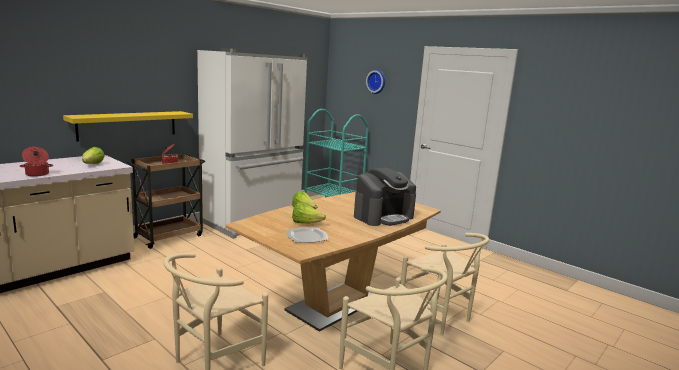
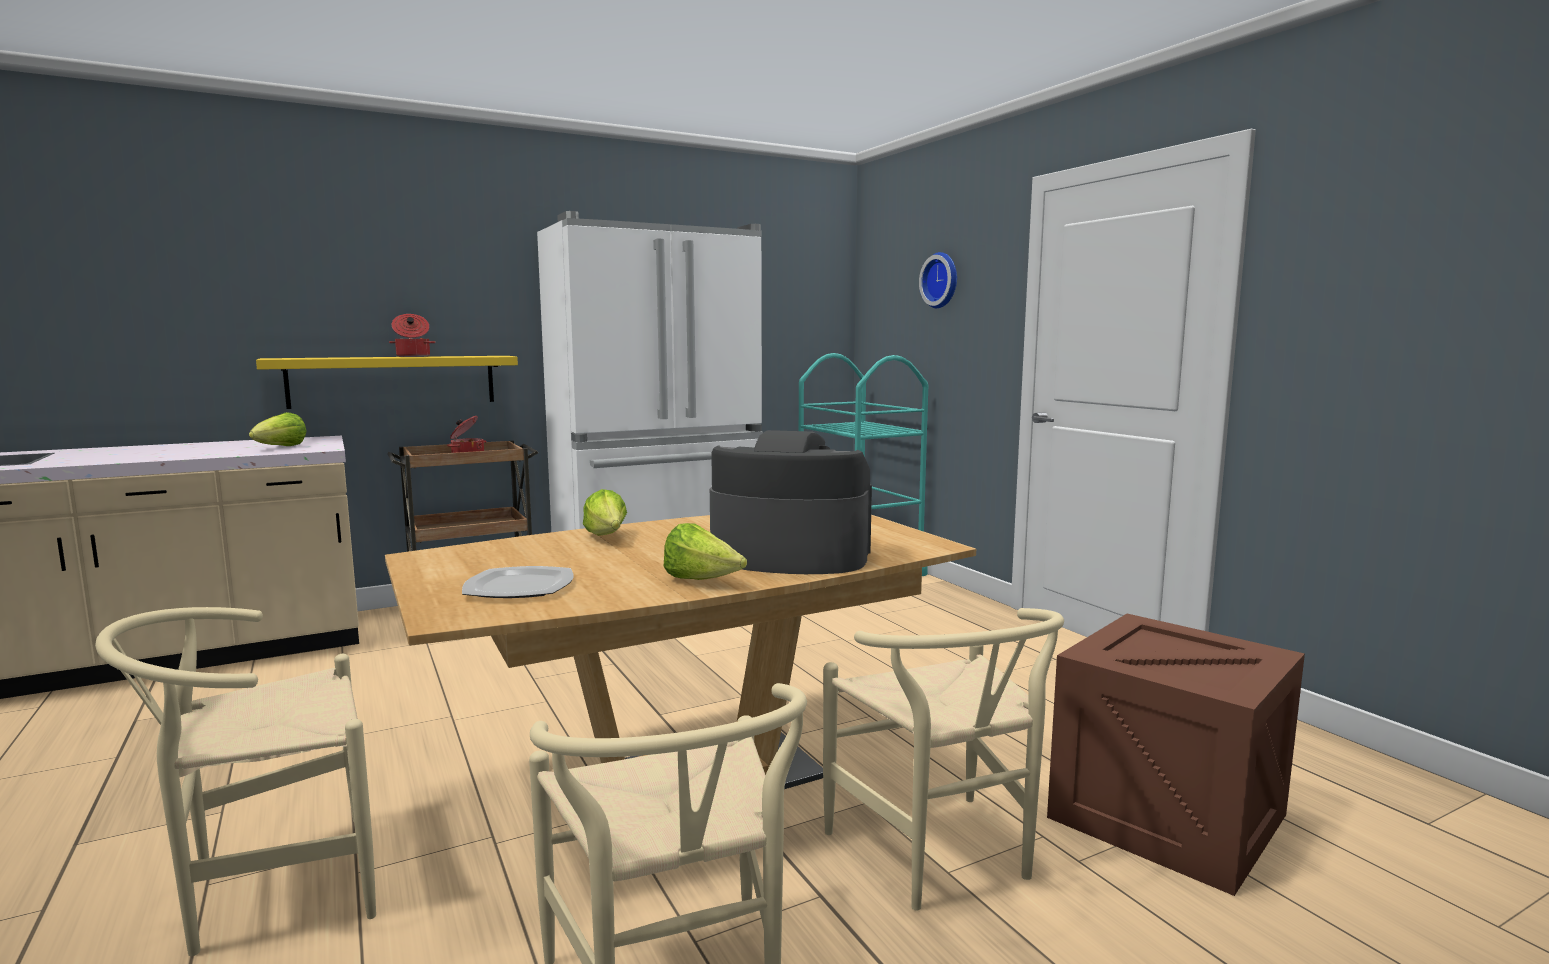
camera: 20 degrees right, 5 degrees down
(37, 174) = (150, 458): cooking pot -> cooking pot (413, 356)
(306, 223) = (567, 561): lettuce -> lettuce (702, 581)
(383, 216) = (789, 555): coffee machine -> coffee machine turned 150 degrees counterclockwise
(497, 297) = (1166, 816): none -> crate

